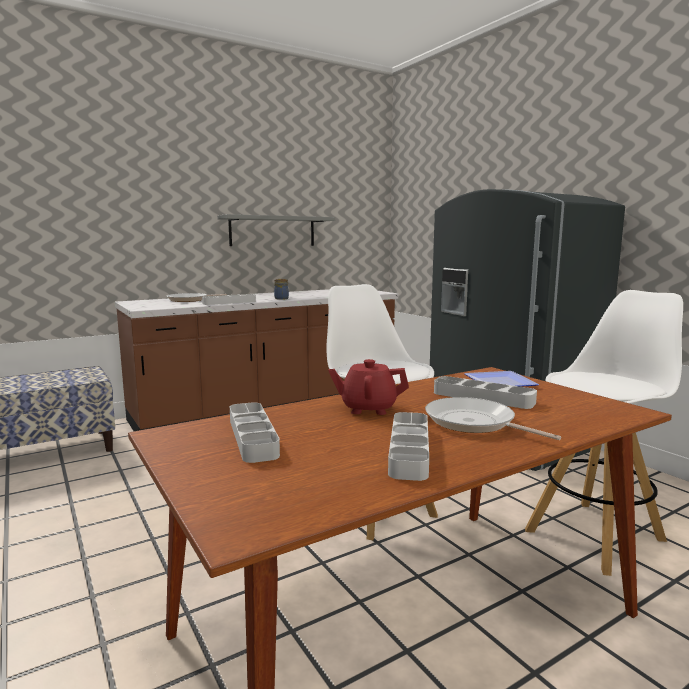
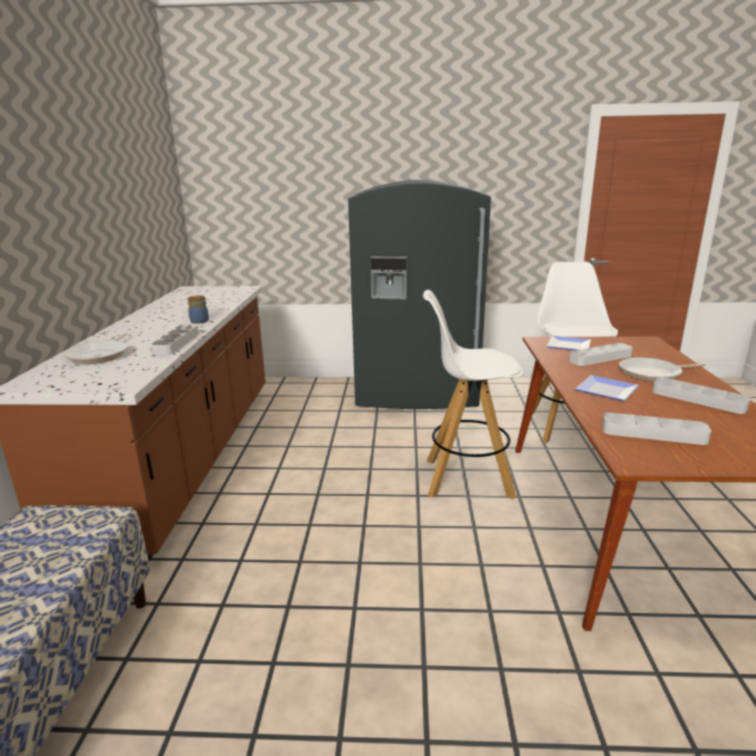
camera: 55 degrees left, 10 degrees up
(272, 231) = (108, 230): grey shelf -> none
(368, 408) = (605, 389): red teapot -> plate

